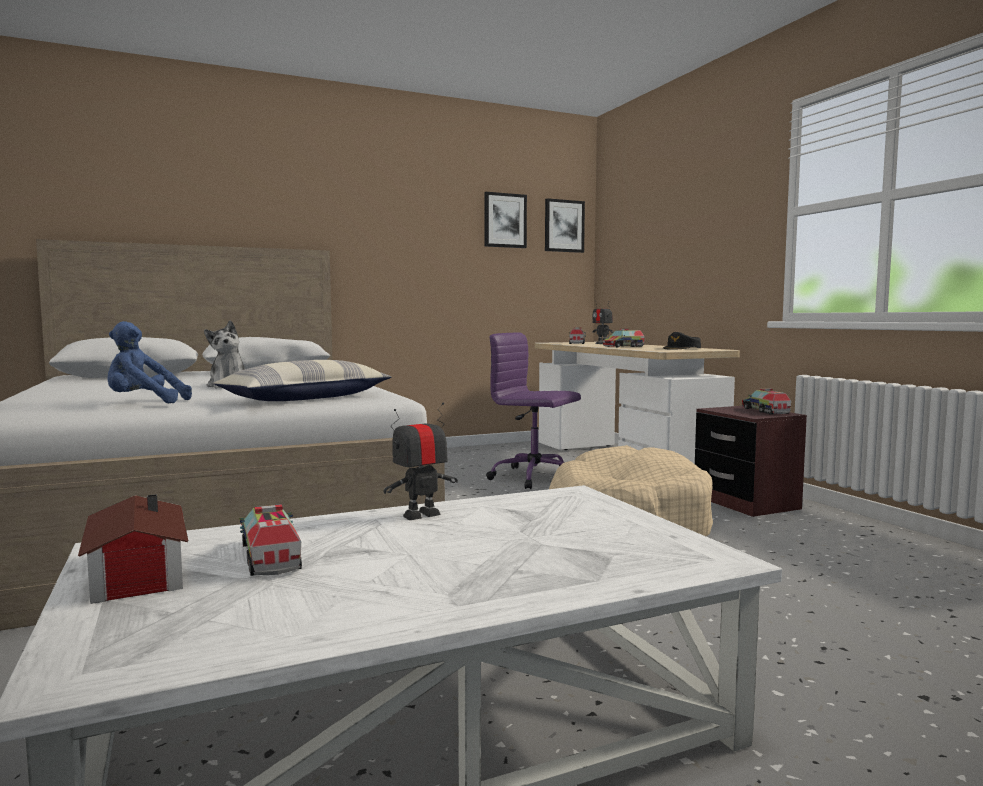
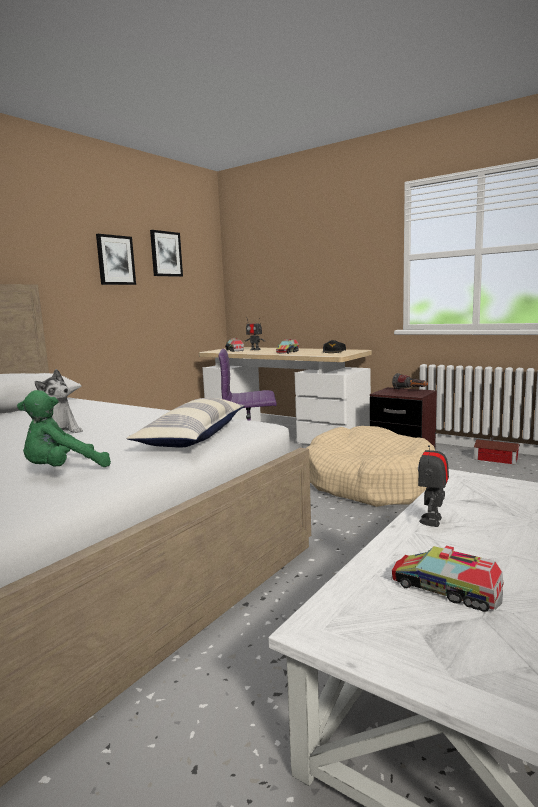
camera: 30 degrees left, 5 degrees up
(133, 574) = (409, 646): toy house -> toy house (497, 459)
(143, 403) = (63, 471): blue plush toy -> green plush toy
(564, 226) = (204, 258): picture -> picture (115, 260)
(765, 411) = (410, 390): toy truck -> flashlight

